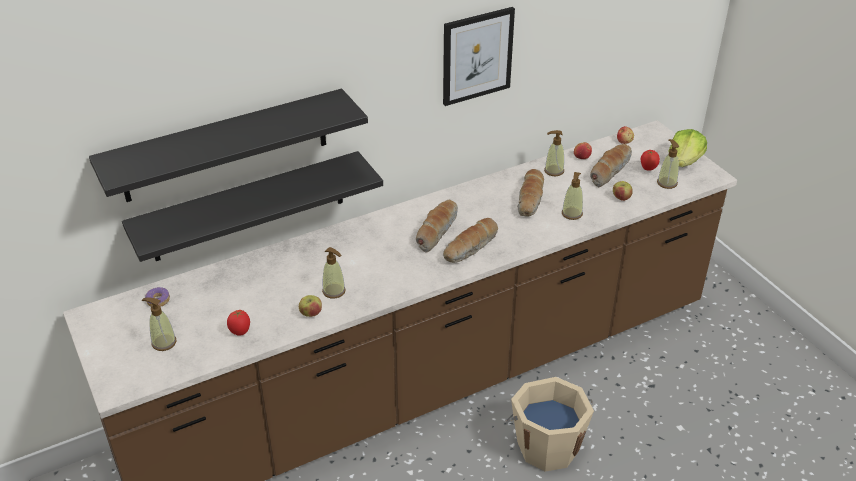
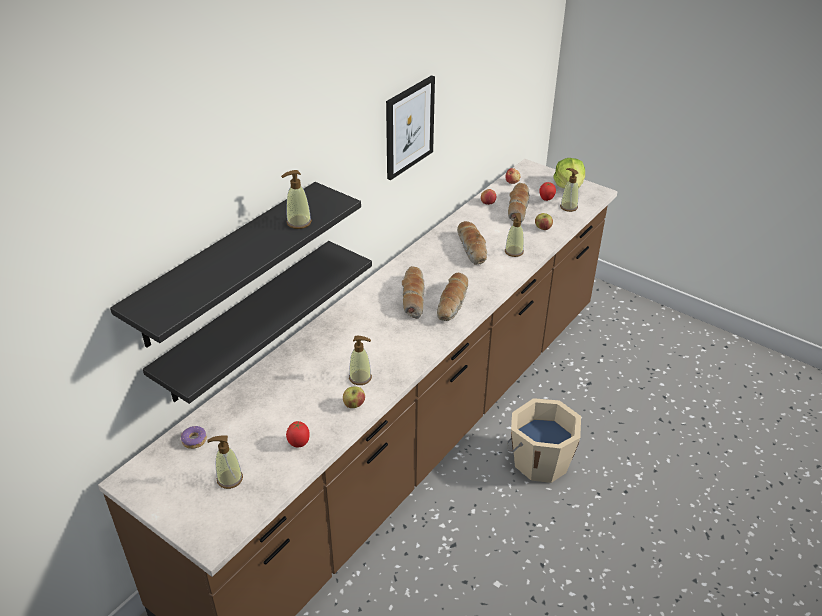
camera: 25 degrees left, 0 degrees up
(553, 171) = (474, 220): soap dispenser -> soap dispenser (298, 222)

